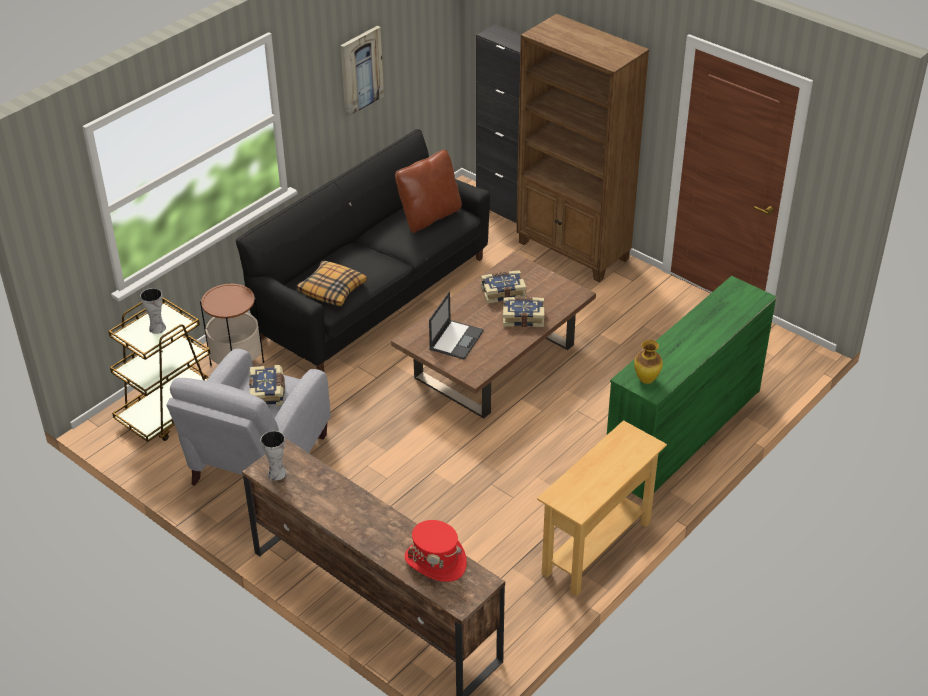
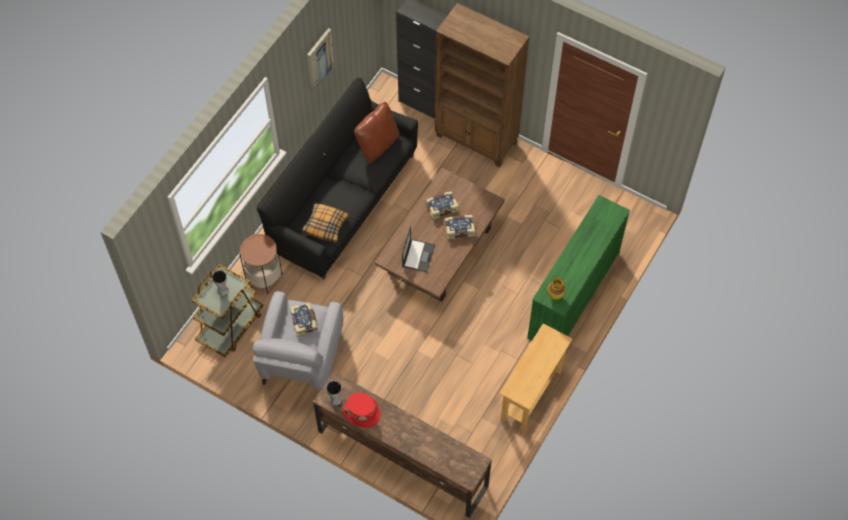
camera: 10 degrees left, 20 degrees up
(435, 561) = (448, 451): red hat -> red hat (361, 413)

